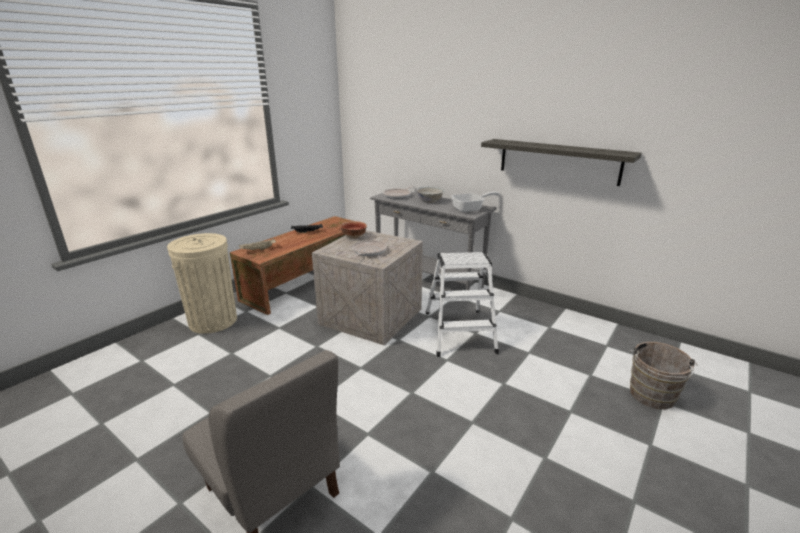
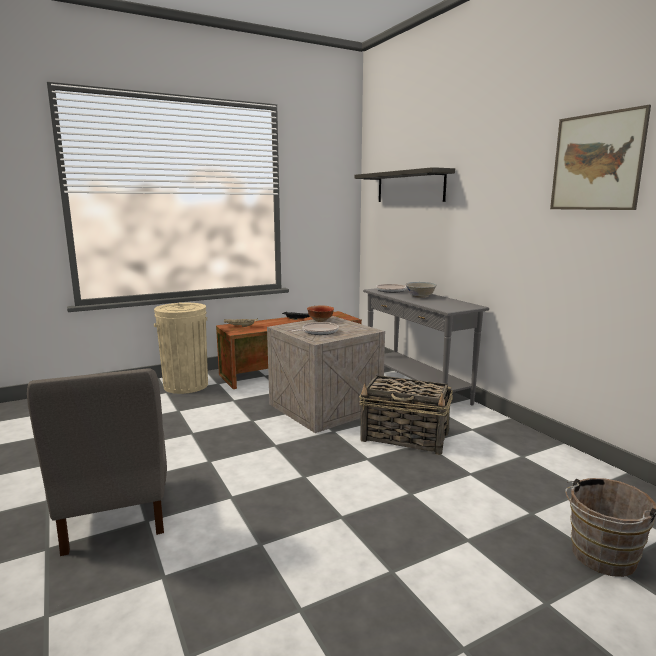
camera: 25 degrees right, 10 degrees down
(459, 331) = (405, 437): white step ladder -> basket
(471, 209) = (455, 306): frying pan -> none
(558, 161) = (552, 251): shelf -> shelf (409, 187)
(601, 89) = (596, 162): none -> picture

